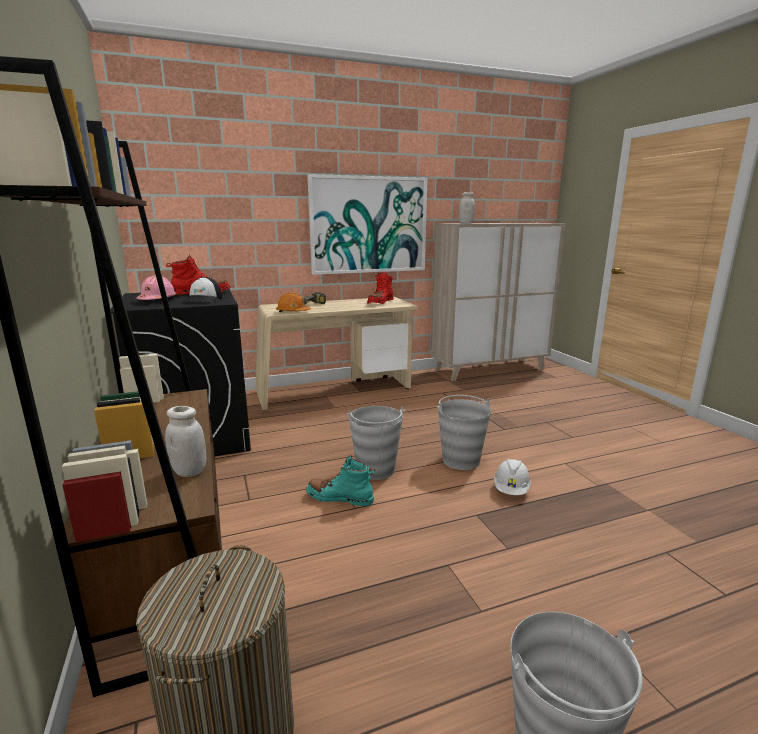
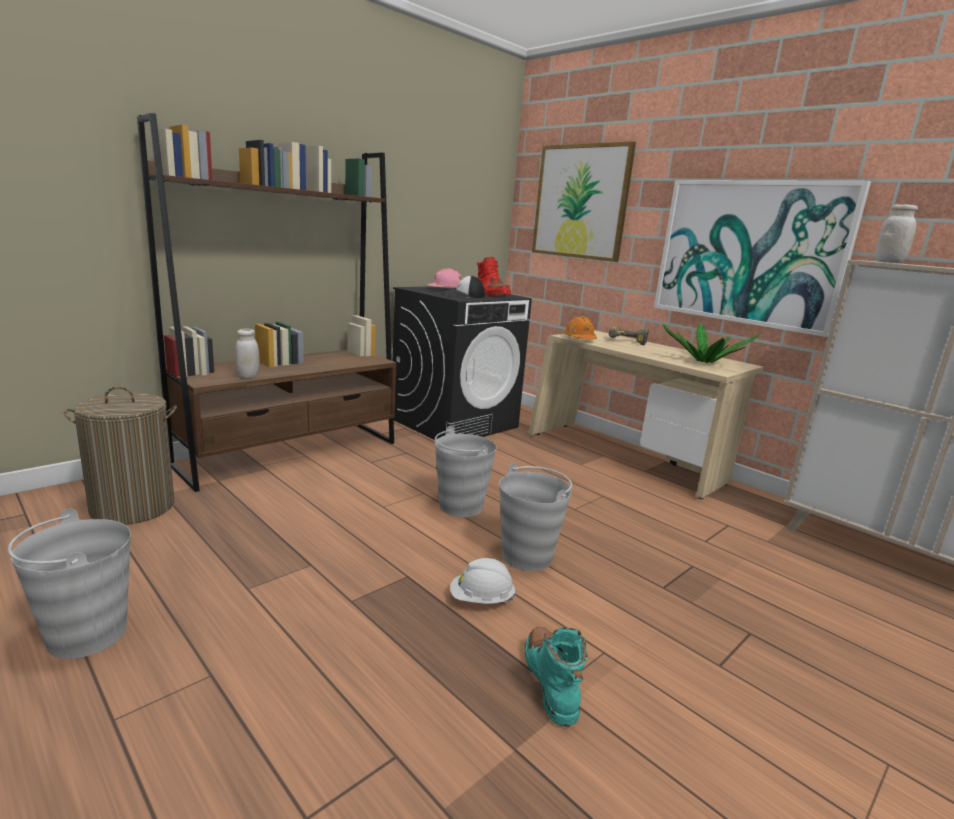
camera: 65 degrees right, 0 degrees up
(213, 192) = (580, 202): none -> picture
(340, 498) = (395, 497): turquoise boot -> turquoise boot (551, 682)
(380, 302) = (704, 362): red boot -> potted plant

